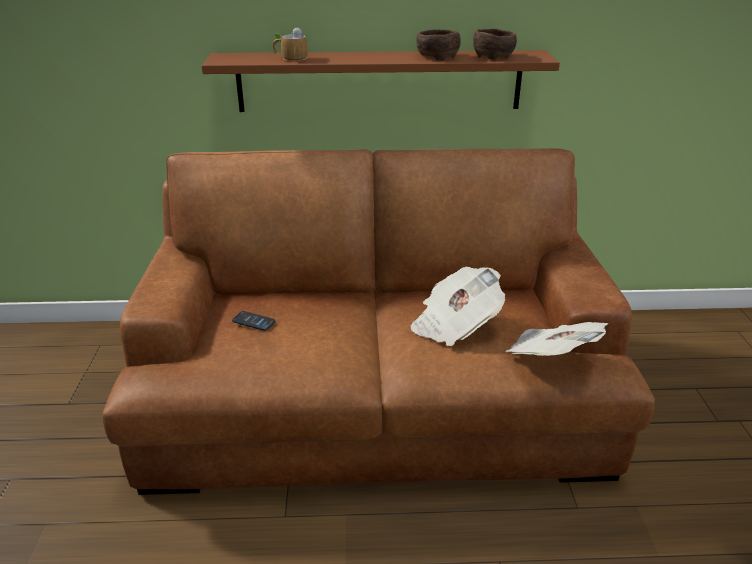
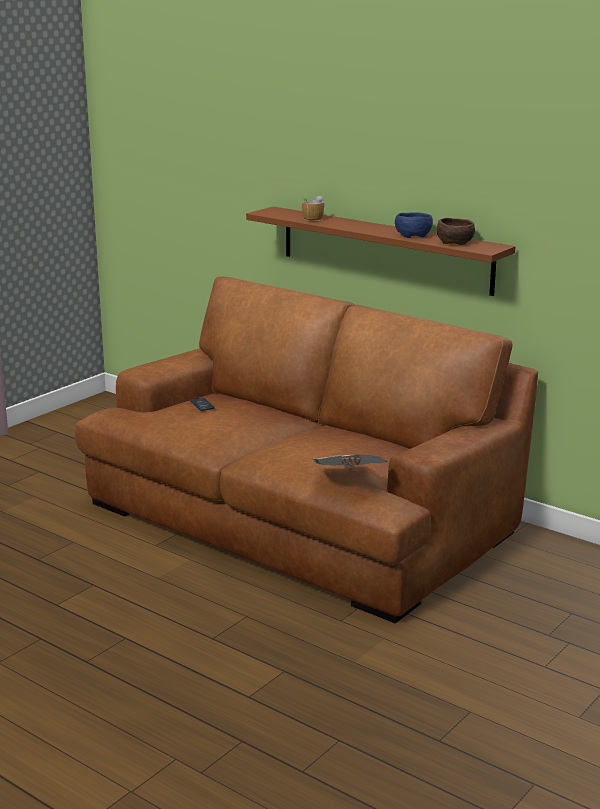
camera: 40 degrees right, 10 degrees down
(436, 56) = (412, 235): brown bowl -> blue bowl
(454, 325) = (320, 446): newspaper -> none

